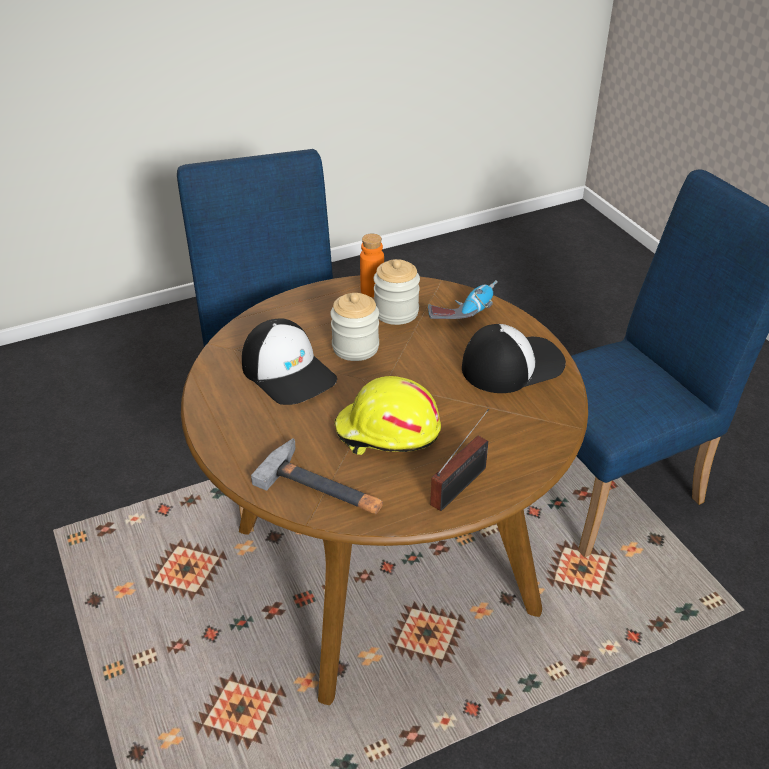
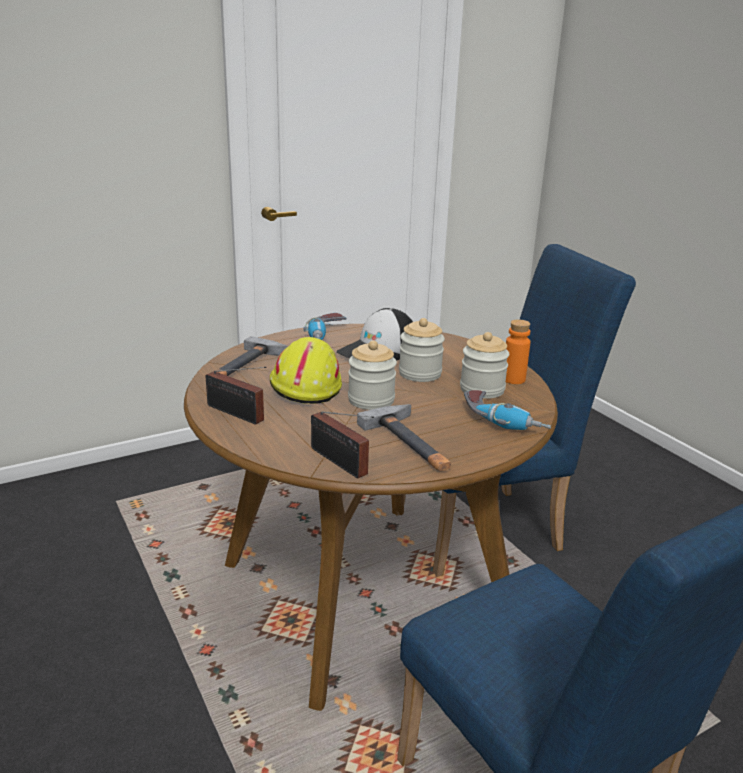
camera: 85 degrees right, 15 degrees down
(231, 415) = (325, 336): none -> power drill
(422, 385) = (371, 400): none -> jar
(512, 365) = (412, 443): cap -> hammer
(555, 409) = (340, 463): none -> radio

